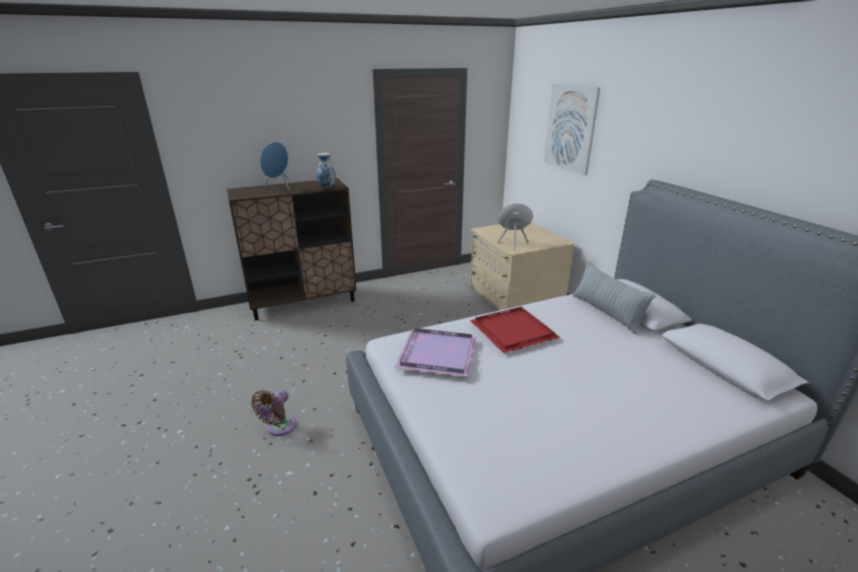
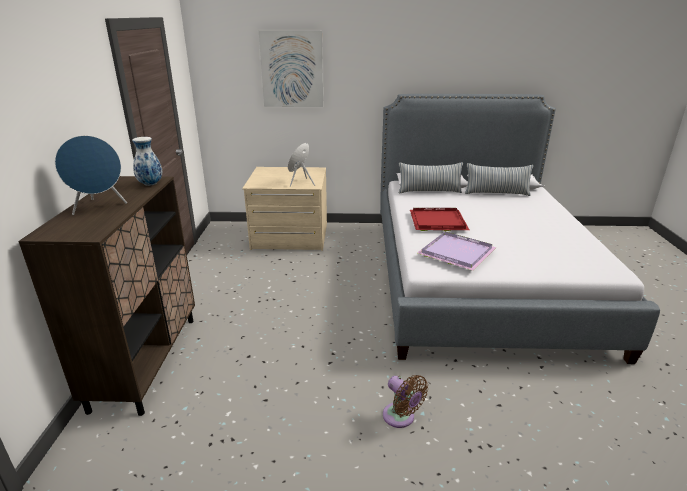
camera: 65 degrees left, 0 degrees up
(679, 362) = (496, 193): none -> pillow

